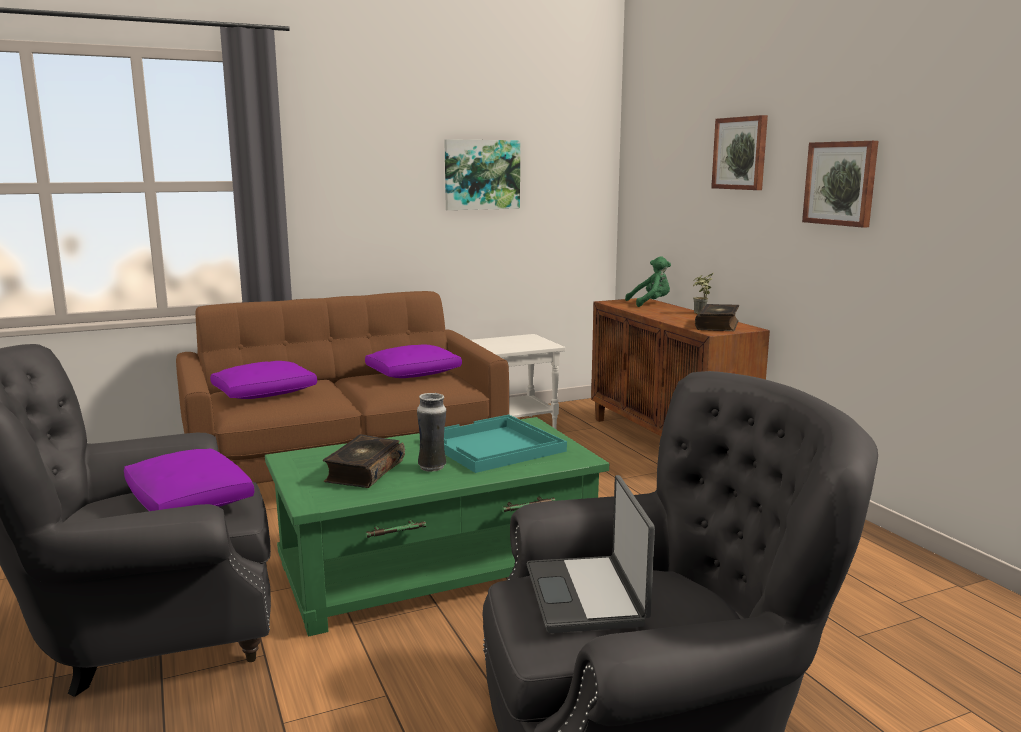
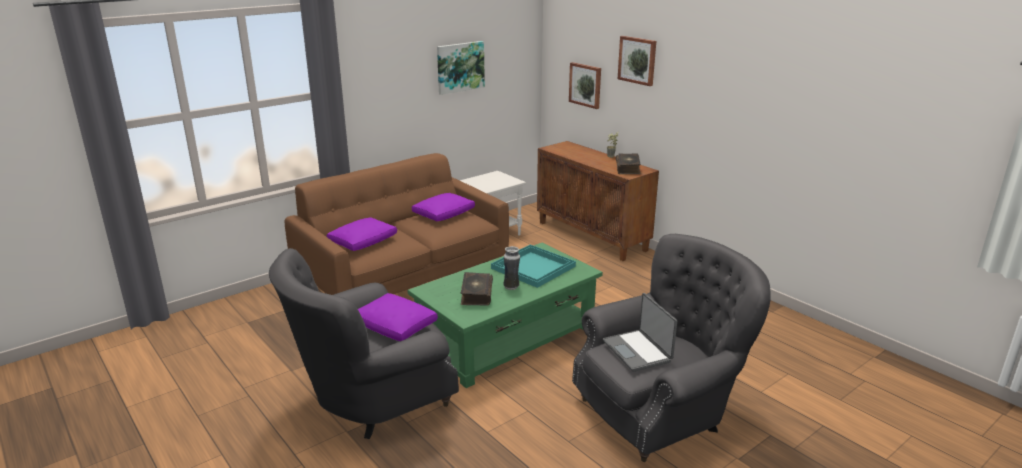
camera: 15 degrees left, 10 degrees up
(650, 303) = (575, 147): green plush toy -> none
(841, 183) = (704, 91): picture -> picture (585, 85)

